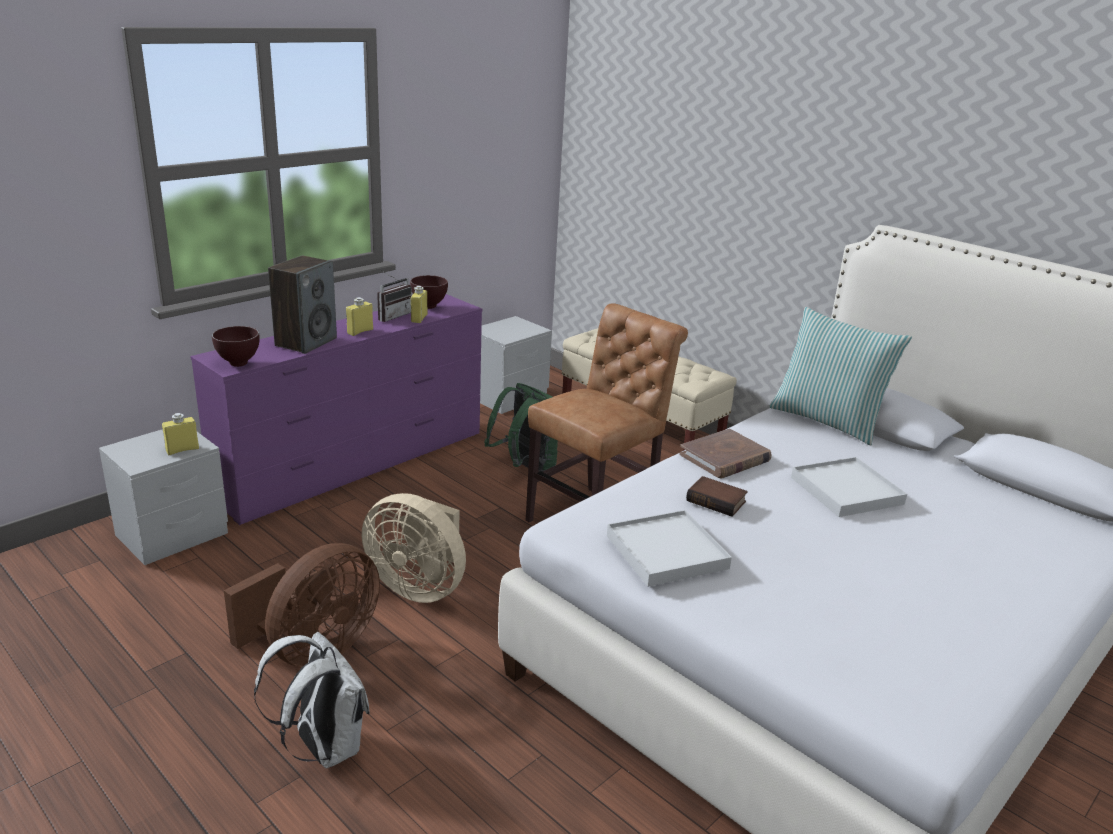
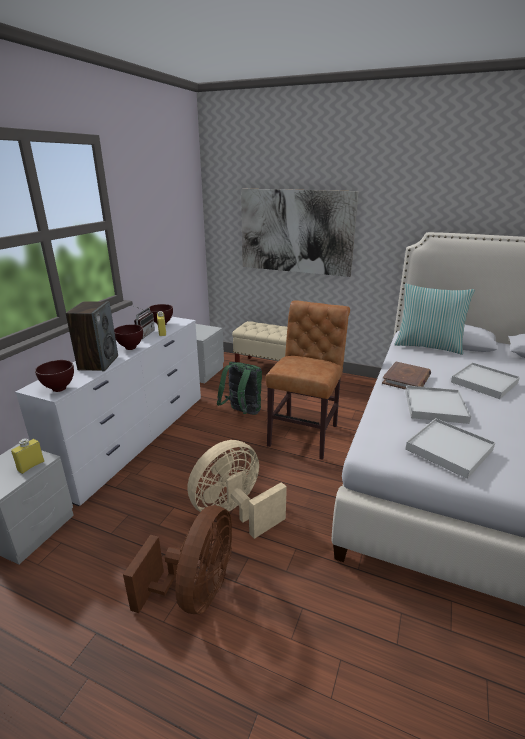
camera: 20 degrees left, 0 degrees up
(323, 747) = (257, 676): white backpack -> none
(356, 465) = (136, 438): purple dresser -> white dresser
(360, 331) = (130, 348): yellow bottle -> brown bowl
(419, 586) = (234, 512): beige fan -> beige fan turned 135 degrees clockwise
(689, 190) = (296, 231): none -> picture
(717, 501) = (435, 407): book -> white tray

